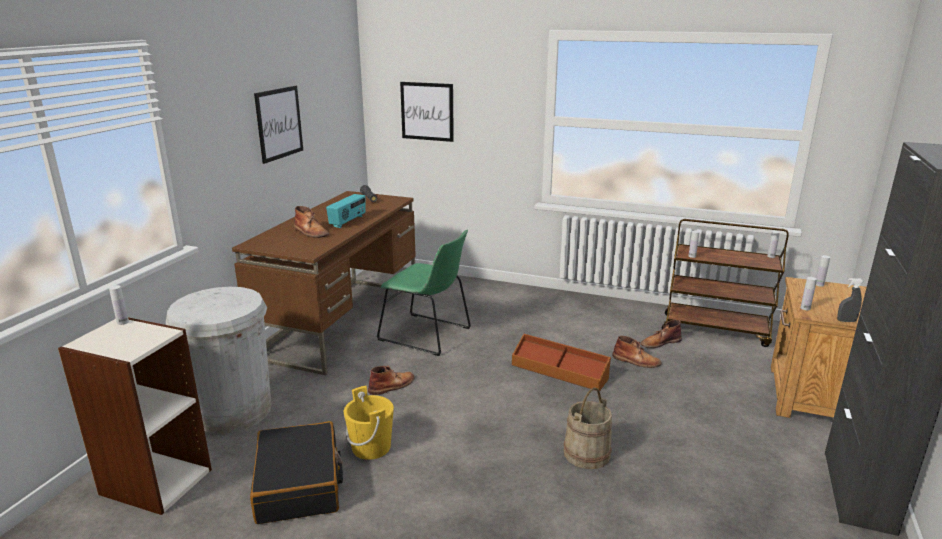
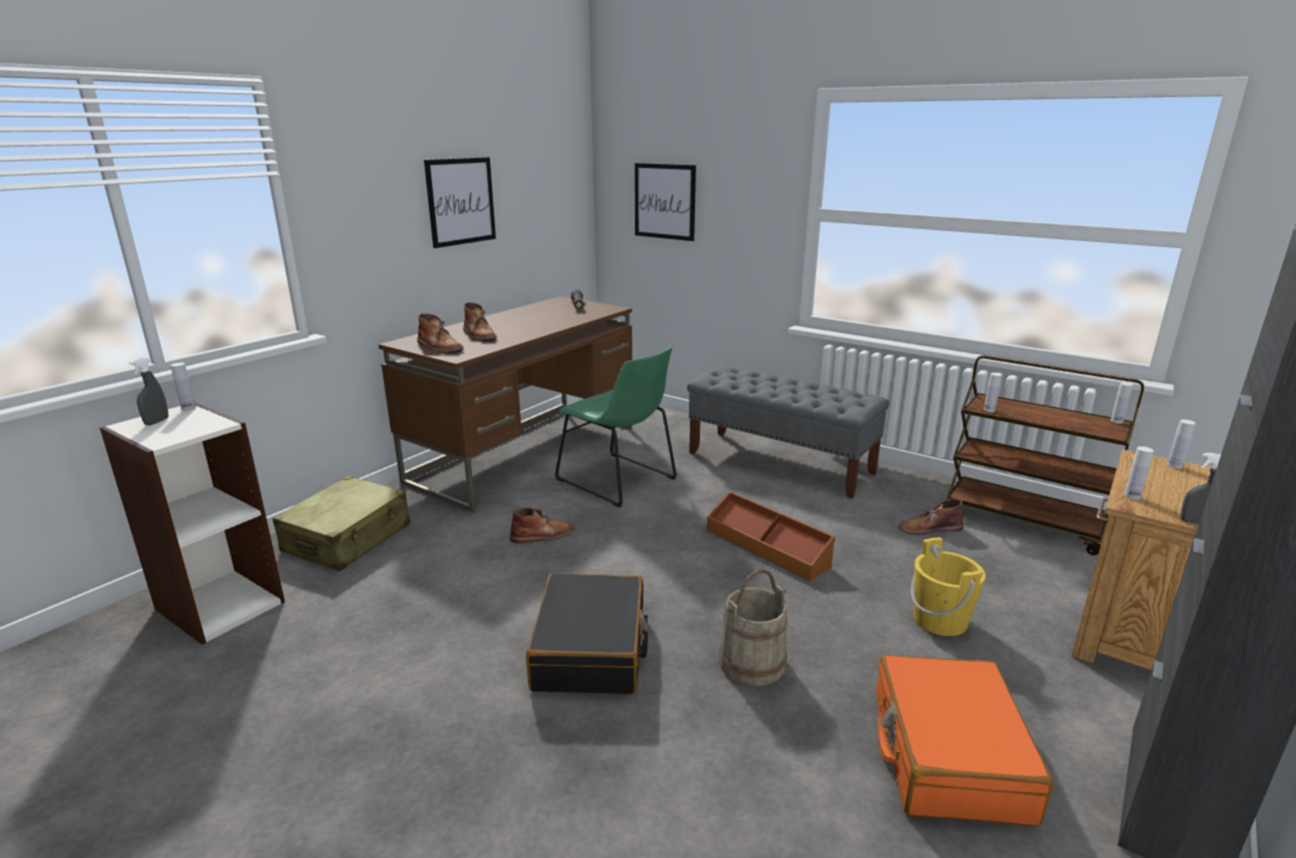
camera: 15 degrees right, 0 degrees up
(106, 337) = (156, 422): none -> grey spray bottle
(233, 411) = (348, 538): white trash can -> beige suitcase
(299, 484) = (369, 637): black suitcase -> black suitcase (591, 650)
(348, 221) = (532, 327): radio -> none
(371, 447) = (477, 606): yellow bucket -> yellow bucket (940, 620)
(540, 306) = (780, 463): none -> grey bench
(636, 361) = (883, 548): brown boot -> brown boot (440, 347)
(730, 489) = (948, 755): none -> orange suitcase

